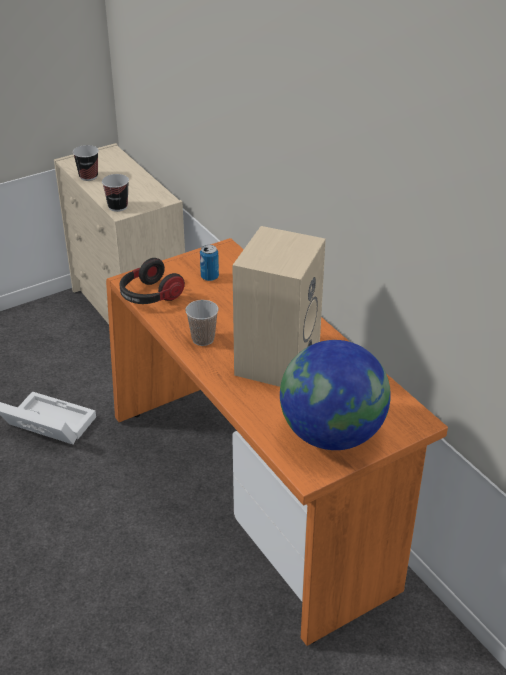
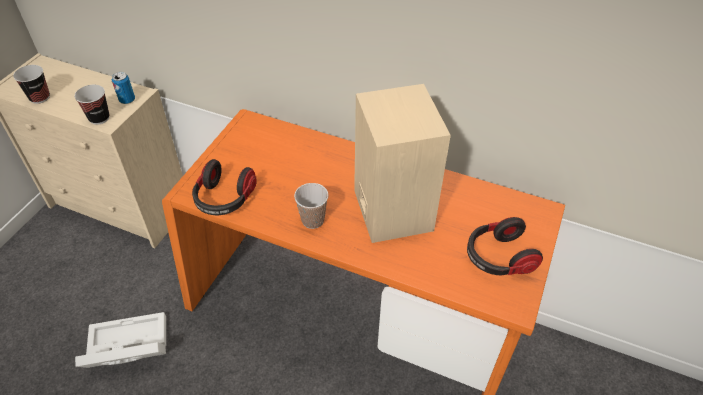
camera: 35 degrees left, 10 degrees up
(209, 277) = (261, 155): can -> can (127, 100)
(332, 434) = (498, 258): globe -> headphones

